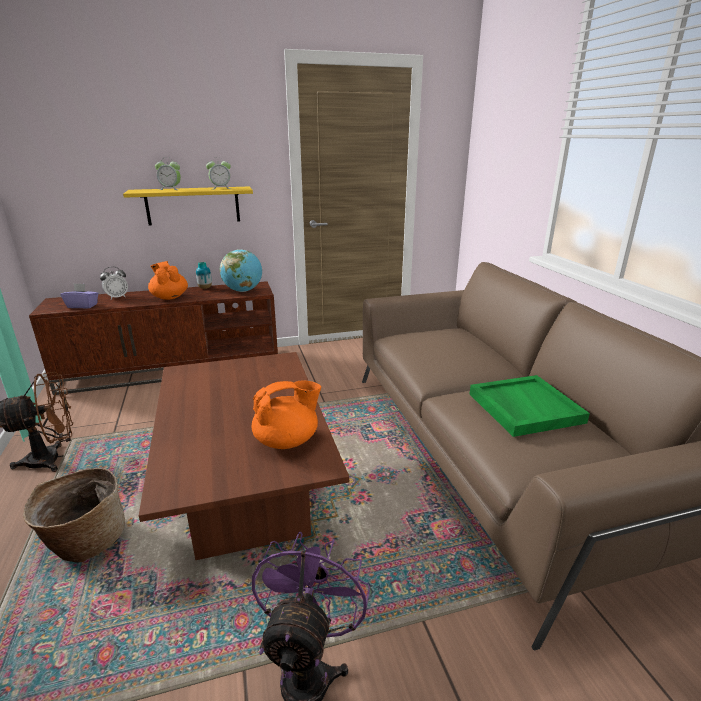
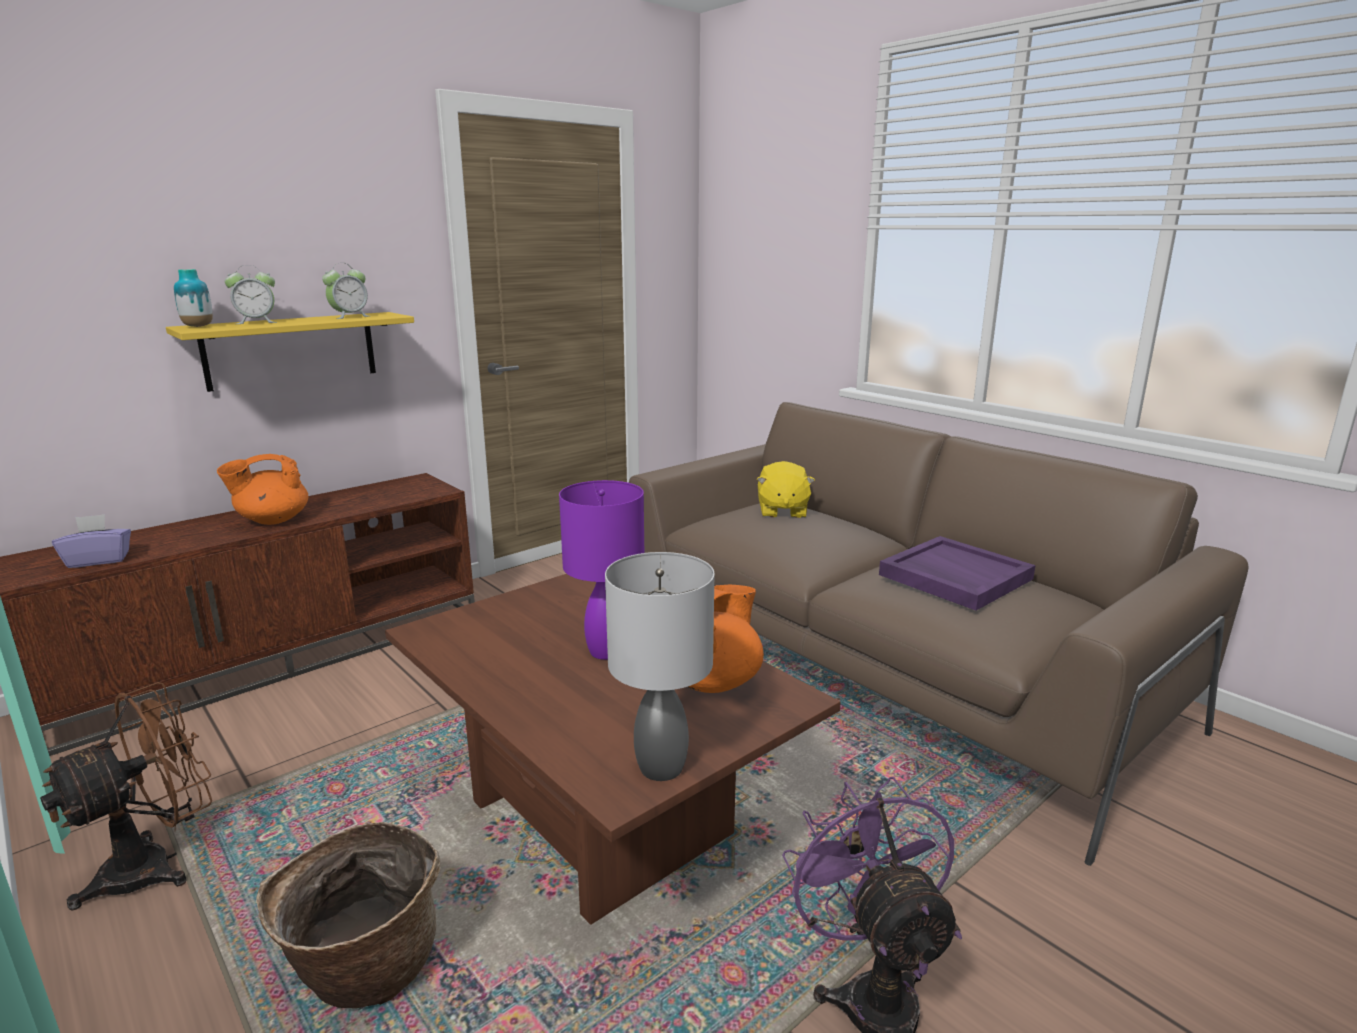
camera: 25 degrees left, 5 degrees down
(117, 297) = (158, 535): alarm clock -> none
(169, 297) = (272, 520): orange teapot -> orange teapot turned 60 degrees counterclockwise
(203, 485) = (661, 766): none -> grey table lamp
(205, 288) = (323, 497): vase -> vase (198, 326)
(243, 291) = (402, 492): globe -> none
(252, 405) = (606, 650): none -> purple table lamp
(452, 337) = (782, 511): none -> yellow plush toy
(523, 407) = (953, 577): green tray -> purple tray

